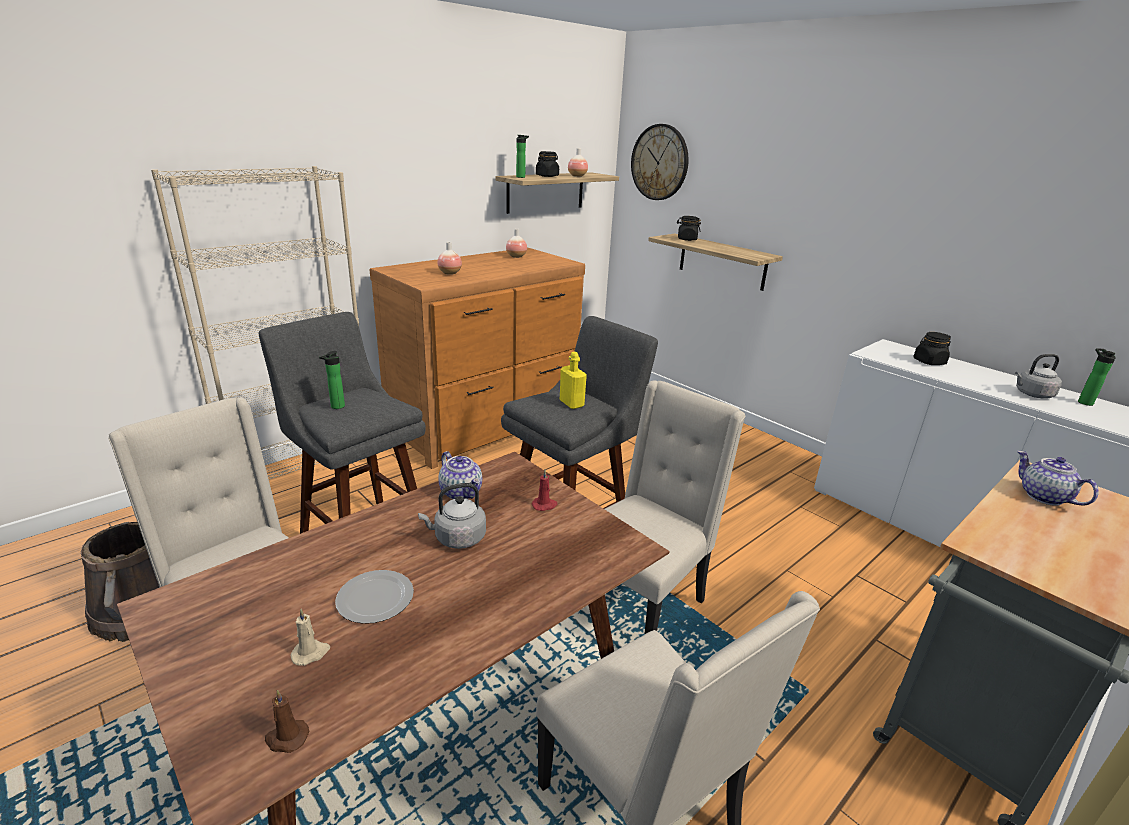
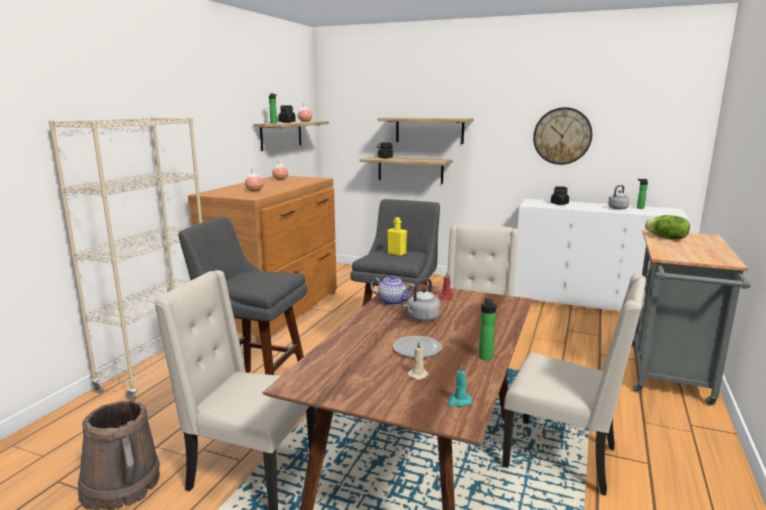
camera: 25 degrees left, 10 degrees down
(286, 738) = (459, 402): brown candle -> turquoise candle
(336, 407) = (247, 281): bottle -> bottle (486, 358)
(659, 162) = (352, 110): wall clock -> wall clock (562, 136)
(757, 205) = (429, 130): none -> shelf
(1043, 496) = (666, 238): teapot -> lettuce

